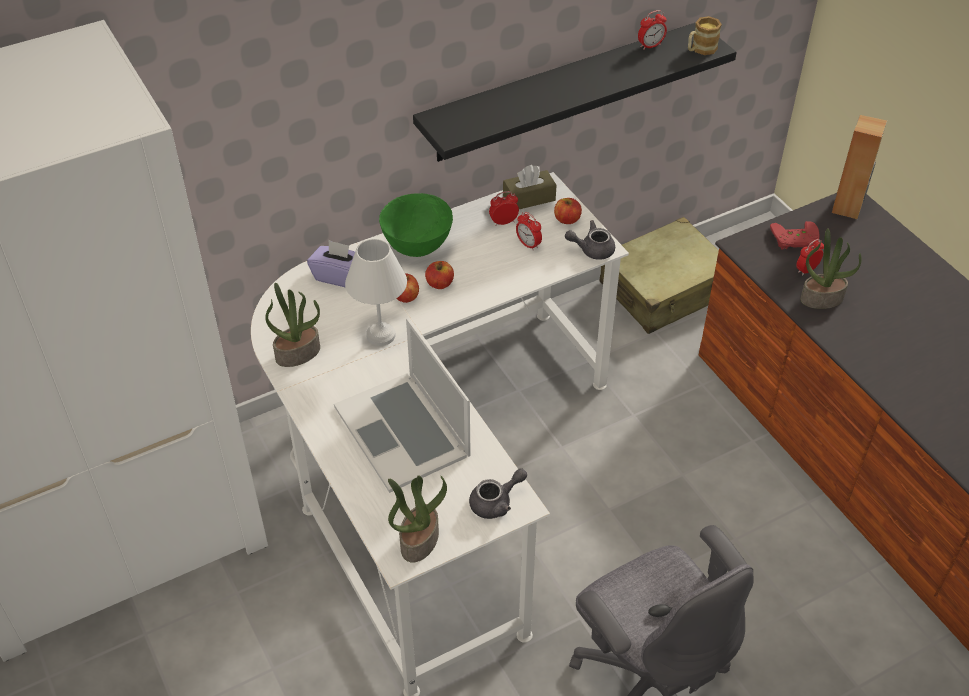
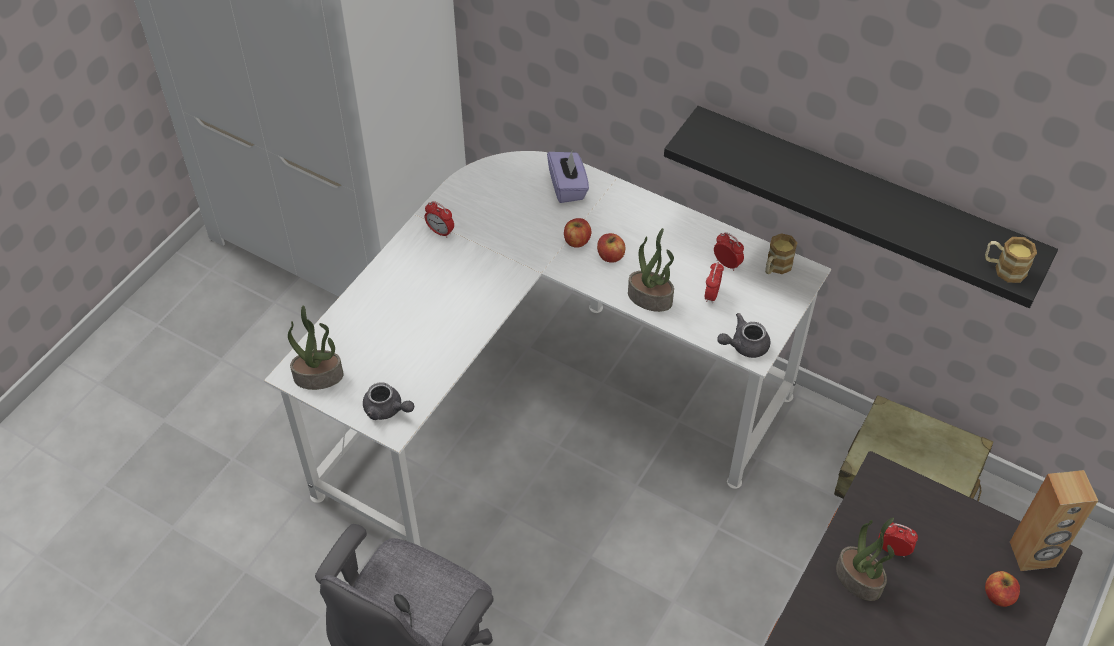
camera: 60 degrees right, 5 degrees up
(298, 353) = (462, 205): potted plant -> potted plant (651, 298)
(382, 336) = (519, 247): white table lamp -> none
(402, 430) = (424, 312): laptop -> none
(416, 247) = (643, 219): green bowl -> none
(529, 198) = (776, 267): brown tissue box -> mug
(567, 219) = (770, 308): apple -> apple (998, 595)
(592, 249) = (744, 345): grey teapot -> grey teapot turned 75 degrees counterclockwise
(650, 46) = (969, 226): alarm clock -> alarm clock (440, 231)
(795, 240) = (932, 522): red game controller -> none

